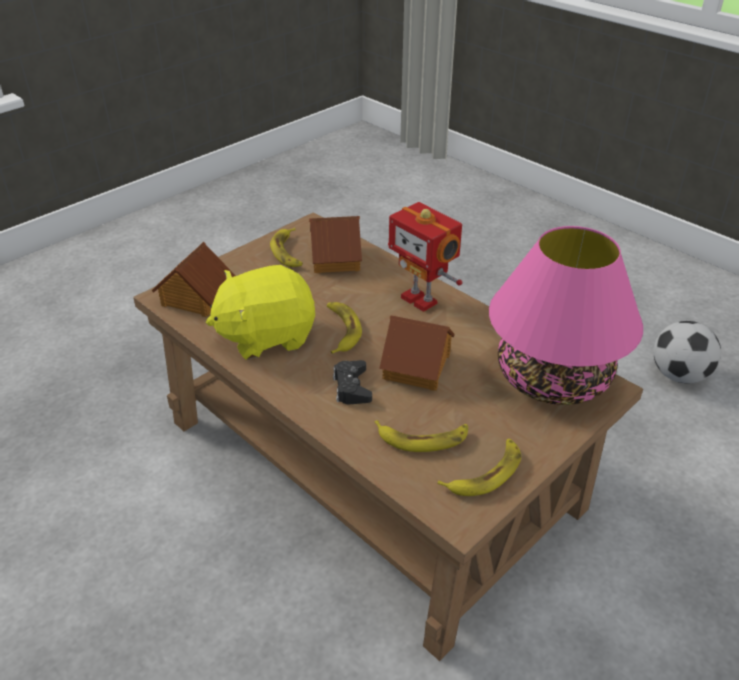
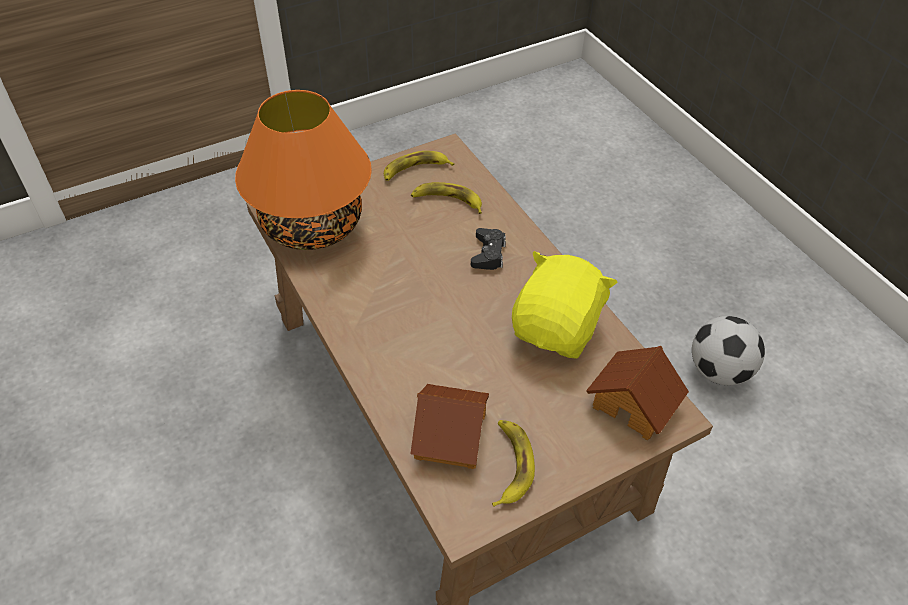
camera: 165 degrees left, 10 degrees up
(266, 335) = (557, 328): yellow plush toy -> yellow plush toy turned 60 degrees counterclockwise
(341, 330) = (478, 318): banana -> none
(418, 366) = (421, 261): toy house -> none
(420, 299) = (377, 340): toy robot -> none
(553, 378) = (311, 225): pink table lamp -> orange table lamp
(678, 375) = (62, 432): football -> football (718, 371)

